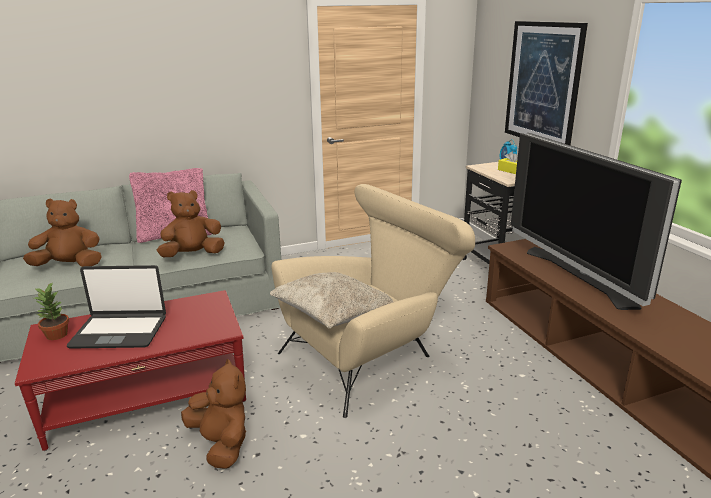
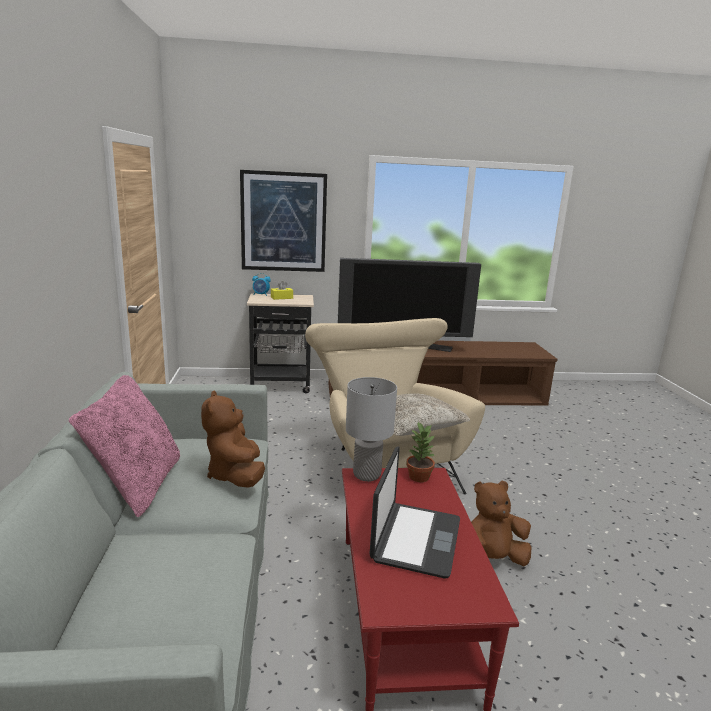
camera: 75 degrees left, 5 degrees down
(57, 335) = (406, 593): potted plant -> potted plant (419, 476)
(69, 265) = (173, 589): brown plush toy -> none
(211, 301) = (366, 477): none -> grey table lamp

